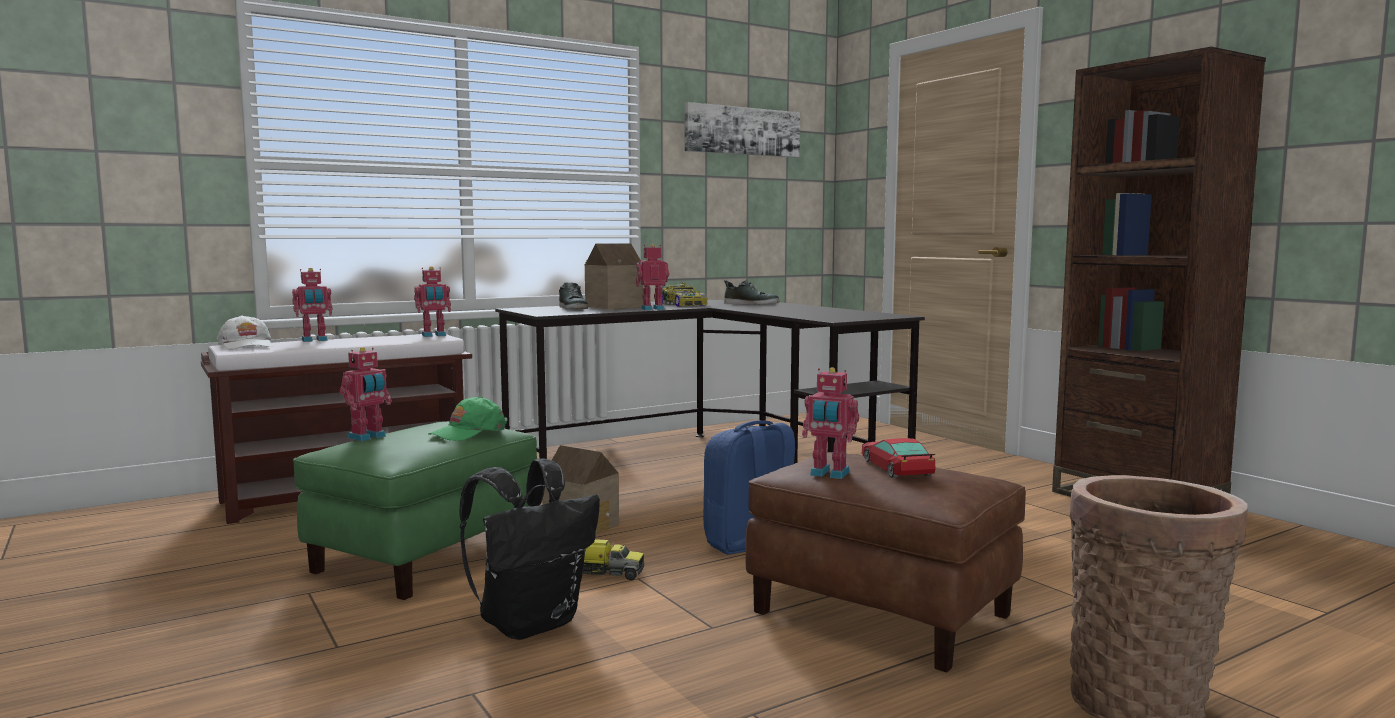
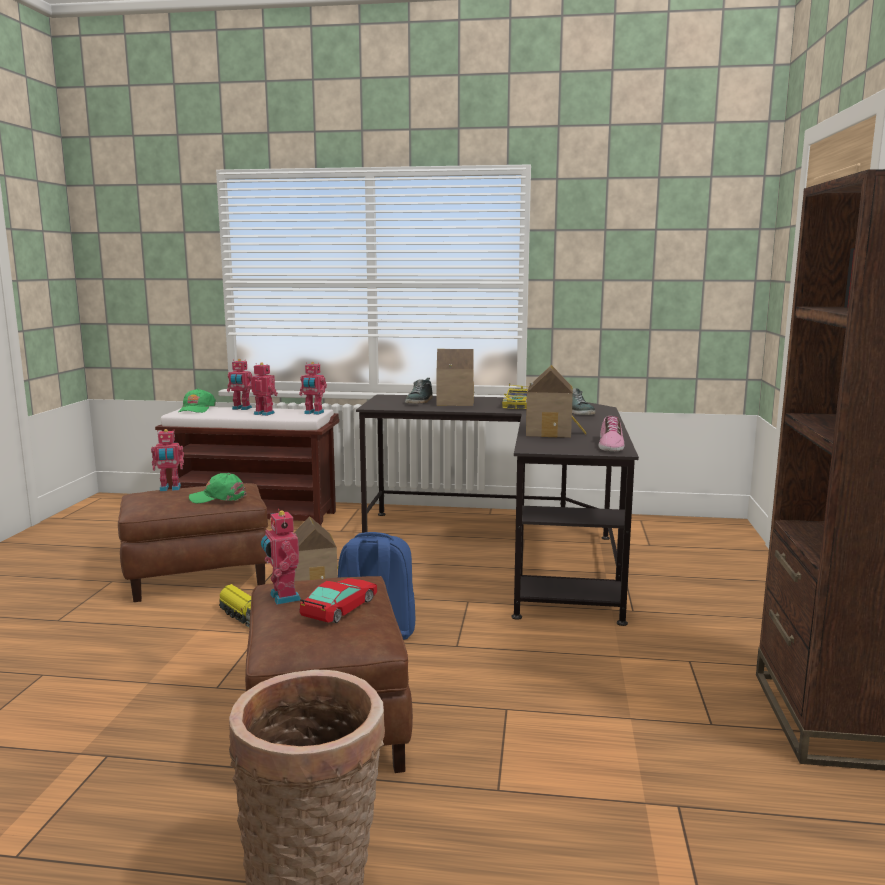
camera: 40 degrees right, 5 degrees up
(247, 346) = (196, 409): white cap -> green cap
(426, 557) = (199, 576): green ottoman -> brown ottoman
(531, 623) = (148, 642): black backpack -> none
(652, 309) = (468, 409): toy robot -> toy robot (265, 413)
(742, 131) = (646, 234): picture -> none
(798, 313) = (551, 432): none -> toy house
(875, 314) = (609, 444): none -> shoe

